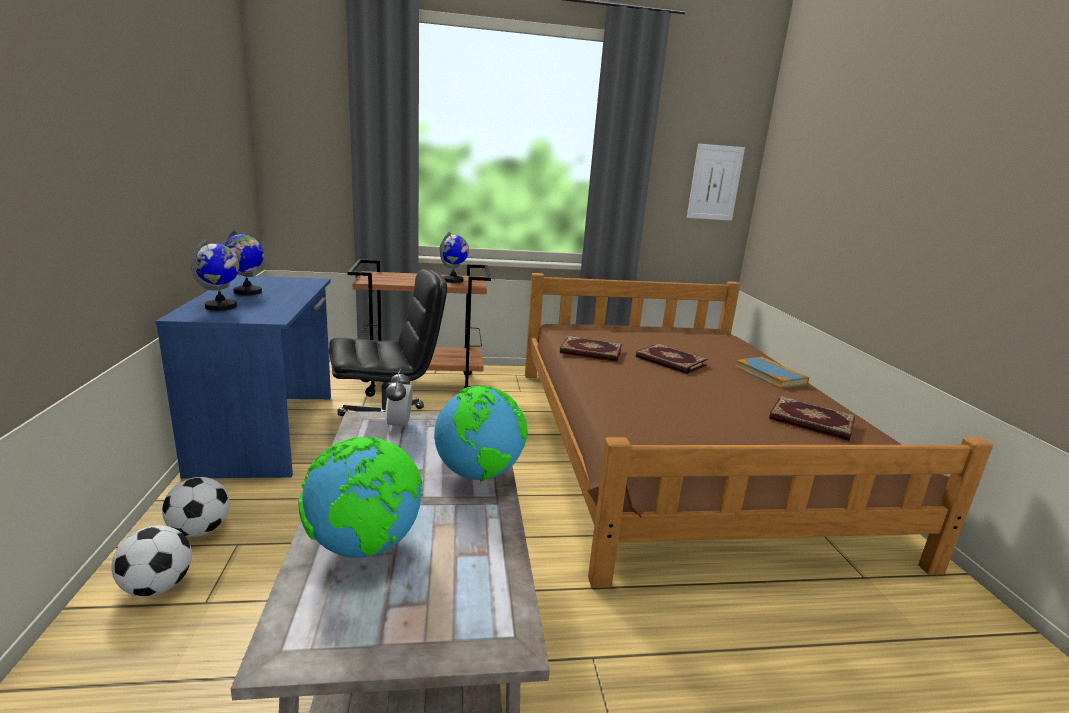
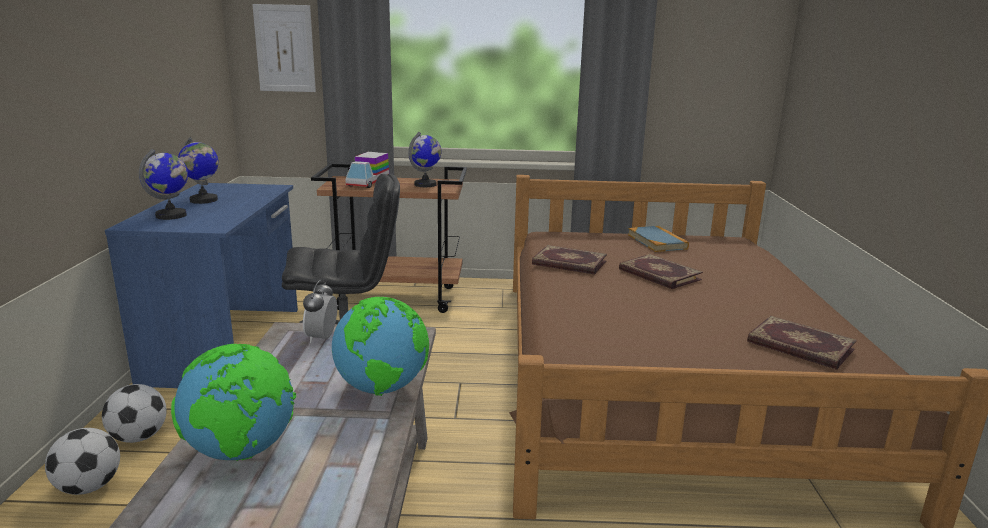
camera: 10 degrees right, 0 degrees up
(399, 278) = (368, 182): none -> toy truck
(715, 183) = (734, 65): picture -> picture (285, 48)
(770, 375) = (776, 292): book -> book (657, 241)

